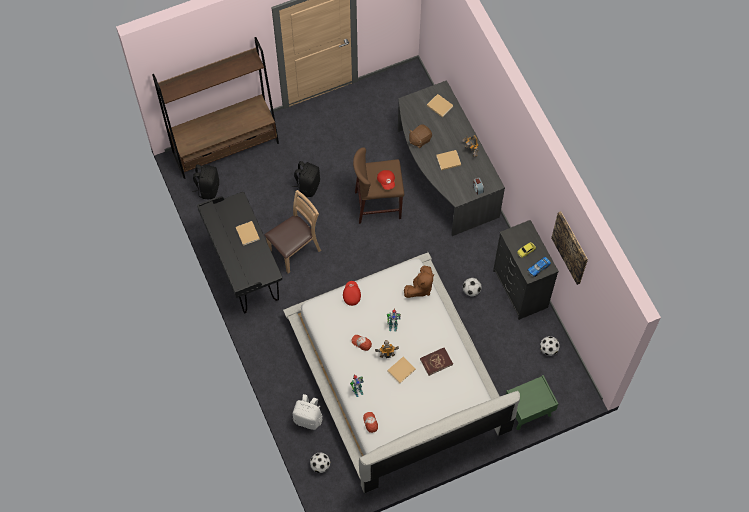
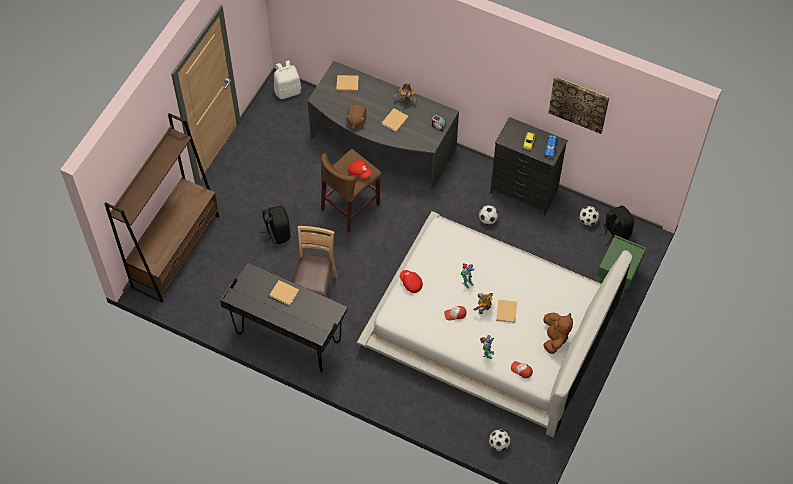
camera: 40 degrees left, 5 degrees down
(208, 188) = (192, 295): black backpack -> black backpack (615, 233)
(308, 418) = (454, 415): white backpack -> white backpack (288, 90)
(420, 288) = (460, 238): brown plush toy -> brown plush toy (554, 338)
(436, 361) = (527, 284): red book -> none

